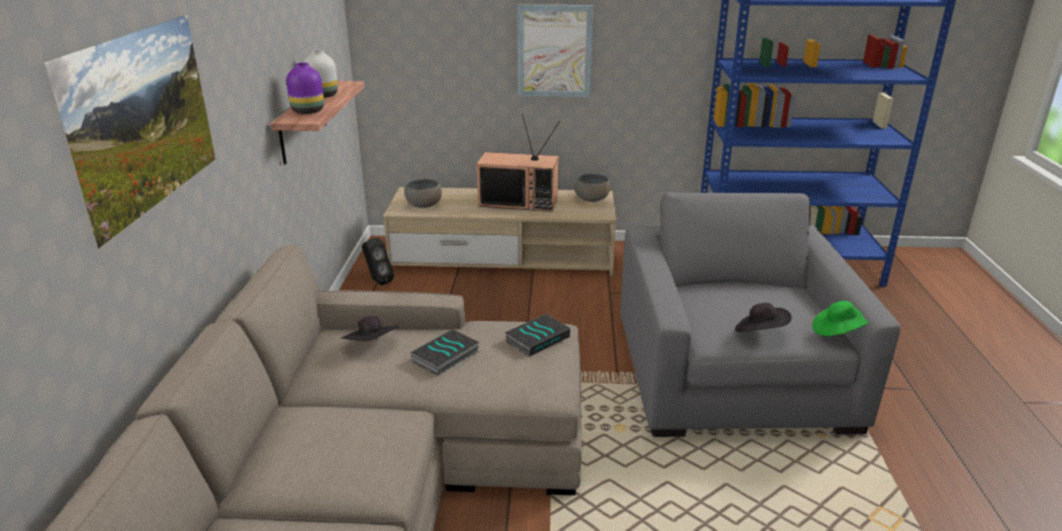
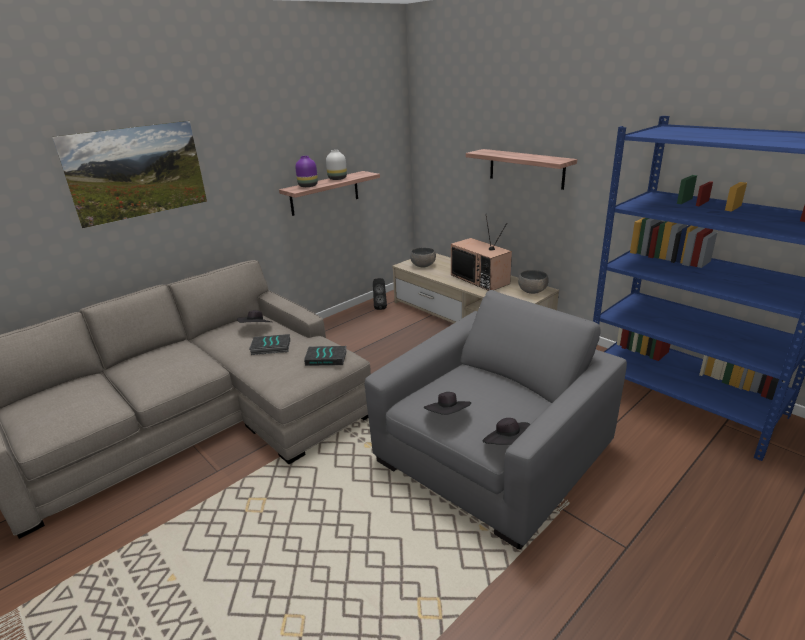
camera: 45 degrees right, 0 degrees up
(554, 51) = (526, 168): picture -> shelf
(838, 331) = (507, 444): green hat -> black hat

